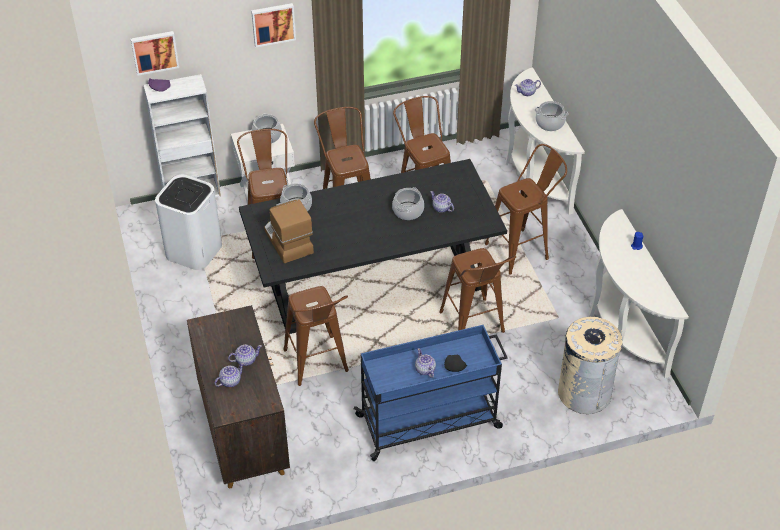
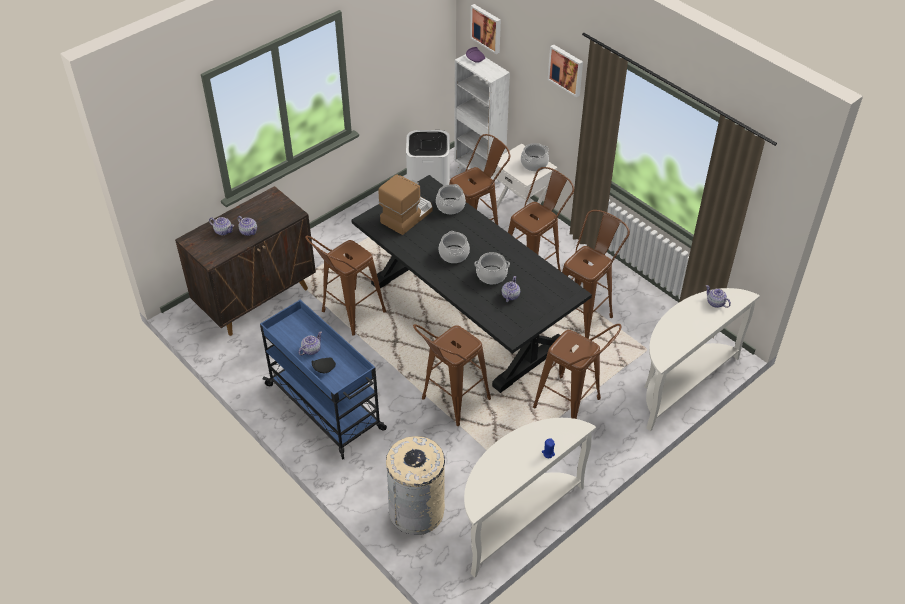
camera: 65 degrees right, 0 degrees up
(549, 123) = (682, 333): cooking pot -> cooking pot (453, 254)

